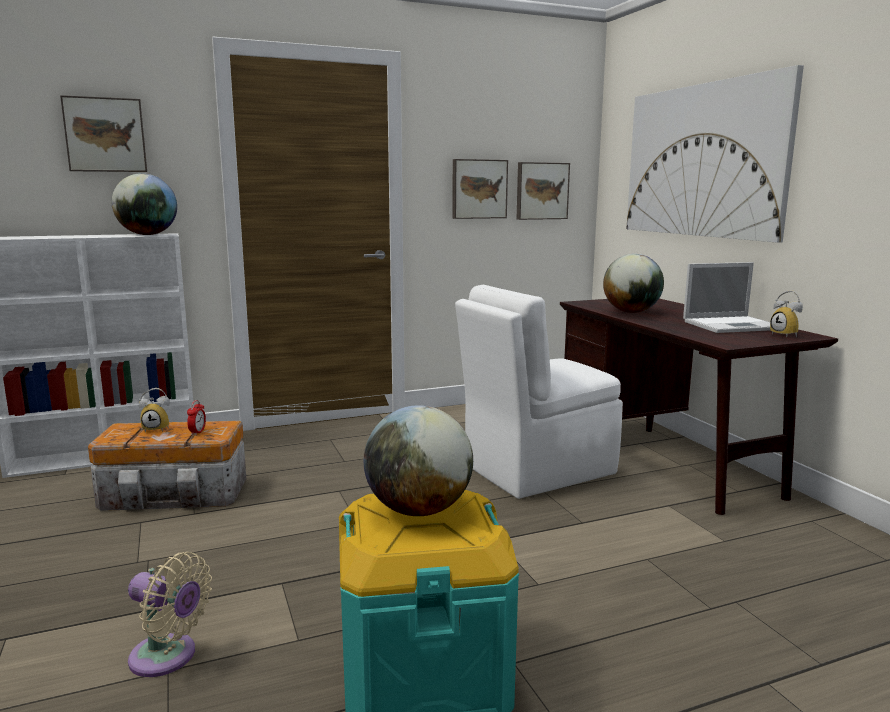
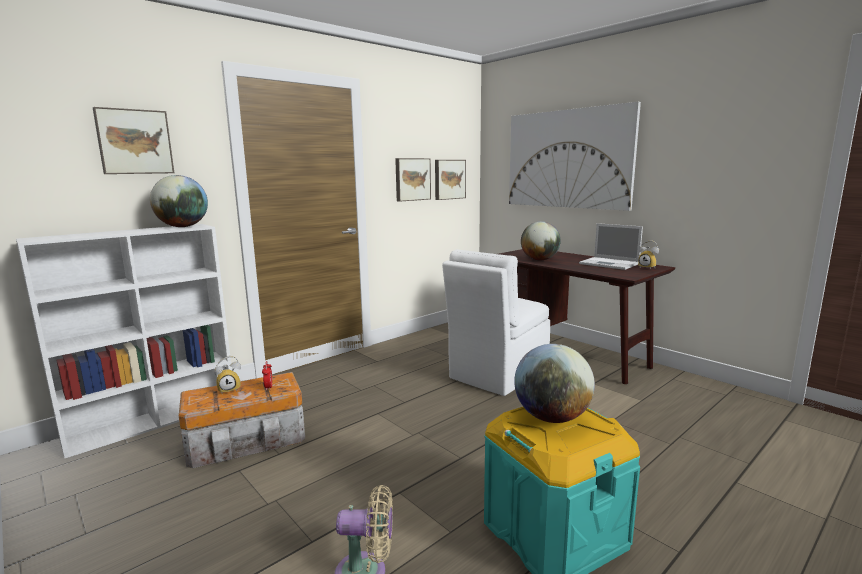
camera: 20 degrees left, 0 degrees up
(733, 325) = (610, 264): laptop -> laptop turned 75 degrees clockwise

